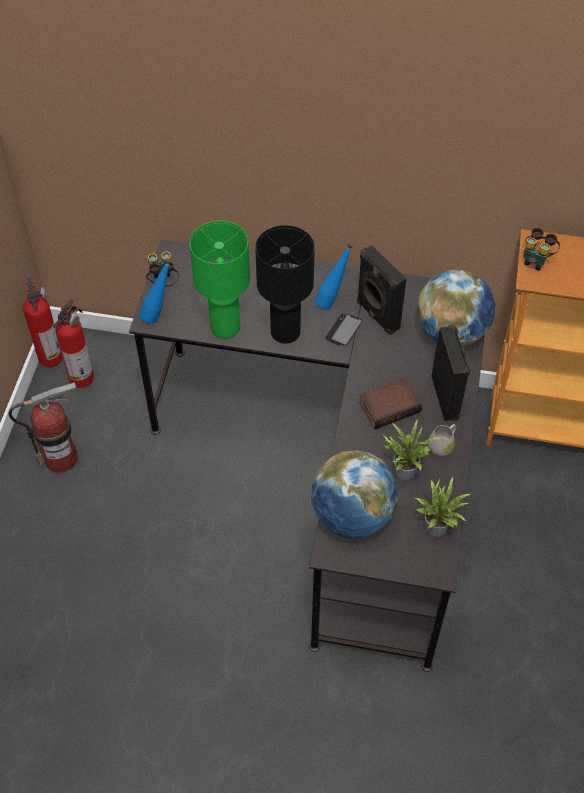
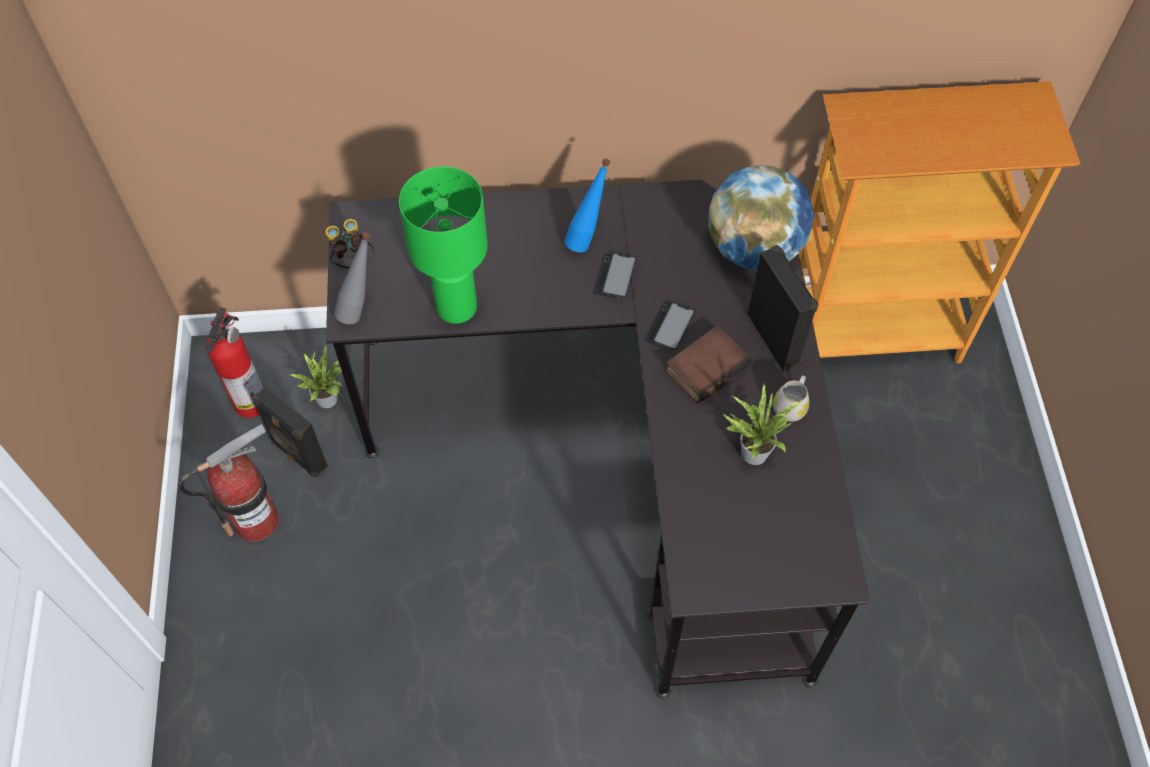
camera: 15 degrees left, 5 degrees up
(50, 356) = (200, 382): fire extinguisher -> none
(159, 315) = (361, 309): blue bottle -> grey bottle
(285, 332) = (538, 295): black table lamp -> none
(352, 516) = (706, 532): globe -> none
(372, 372) = (669, 326): none -> phone
(376, 315) = (651, 246): black speaker -> black speaker (298, 455)
(437, 525) = (819, 517): potted plant -> potted plant (328, 397)
(536, 260) = (856, 133): binoculars -> none

